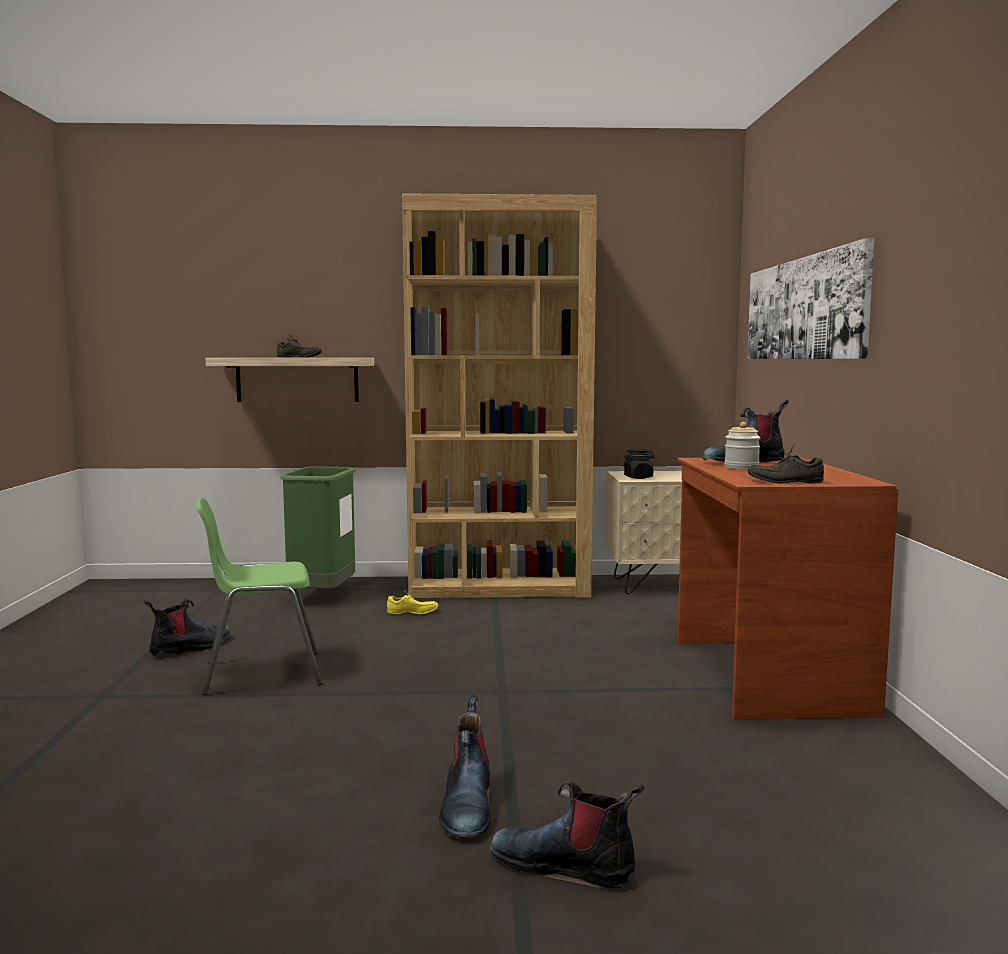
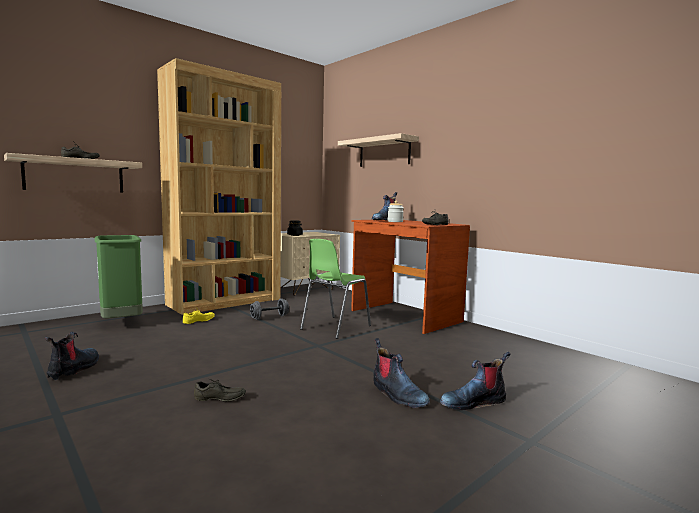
camera: 40 degrees left, 0 degrees up
(251, 730) = (219, 399): none -> grey shoe
(261, 673) = (163, 370): green chair -> green chair (334, 327)
(516, 626) = (269, 317): none -> grey dumbbell
(803, 309) = (384, 153): picture -> shelf

